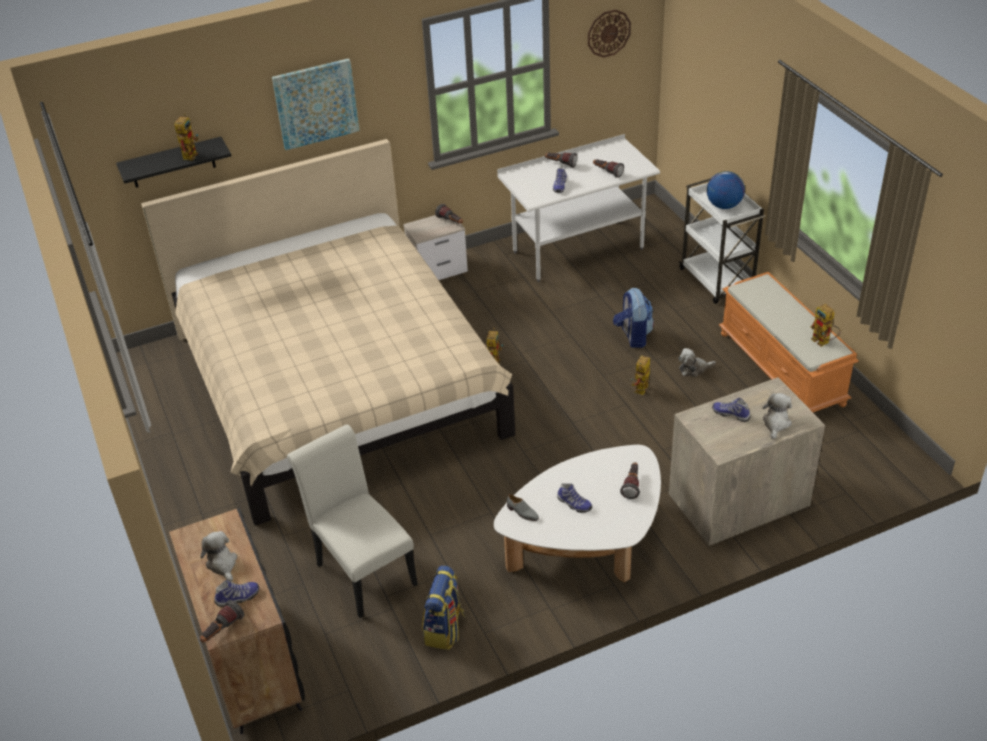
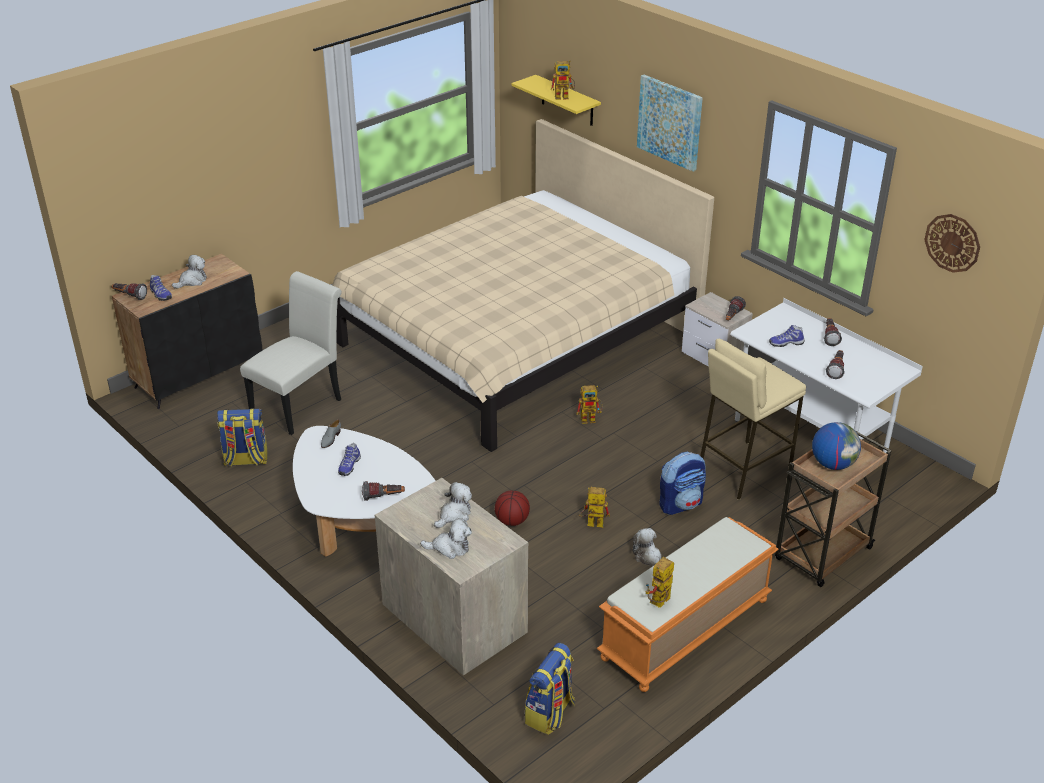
camera: 70 degrees right, 5 degrees down
(172, 163) = (567, 101): black shelf -> yellow shelf
(602, 293) = (743, 470): none -> beige stool
(620, 440) = (511, 521): none -> basketball
(717, 281) = (822, 555): white cart -> brown cart
(731, 414) = (454, 515): shoe -> plush toy
(860, 461) = (550, 713): none -> backpack

